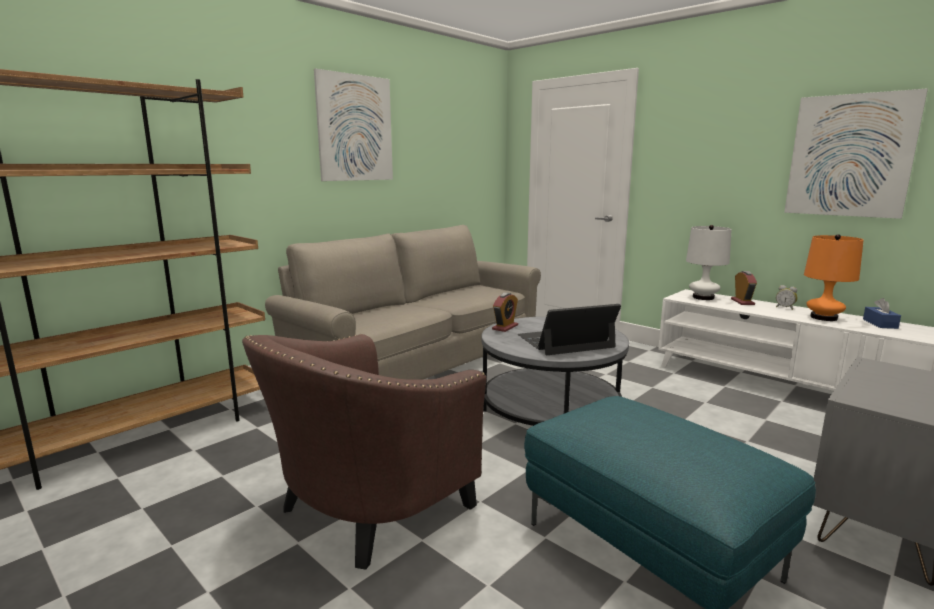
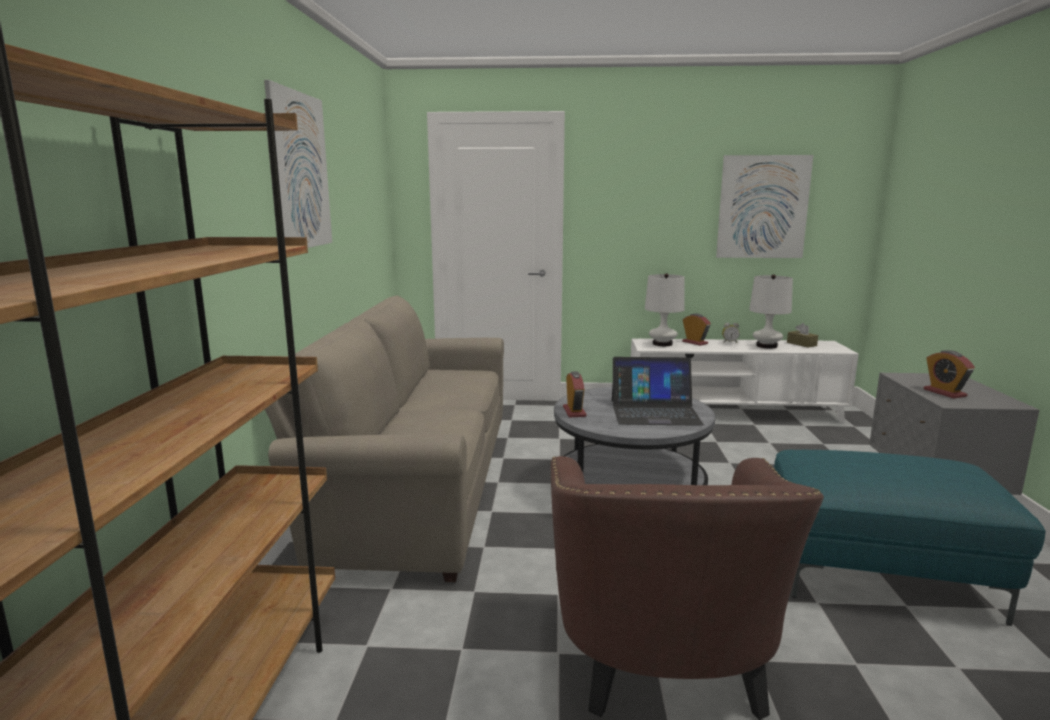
camera: 40 degrees left, 0 degrees up
(565, 341) = (654, 412): laptop -> laptop turned 120 degrees counterclockwise
(823, 317) = (766, 346): orange table lamp -> white table lamp
(880, 324) = (801, 344): blue tissue box -> brown tissue box
(884, 390) = (944, 393): none -> alarm clock

